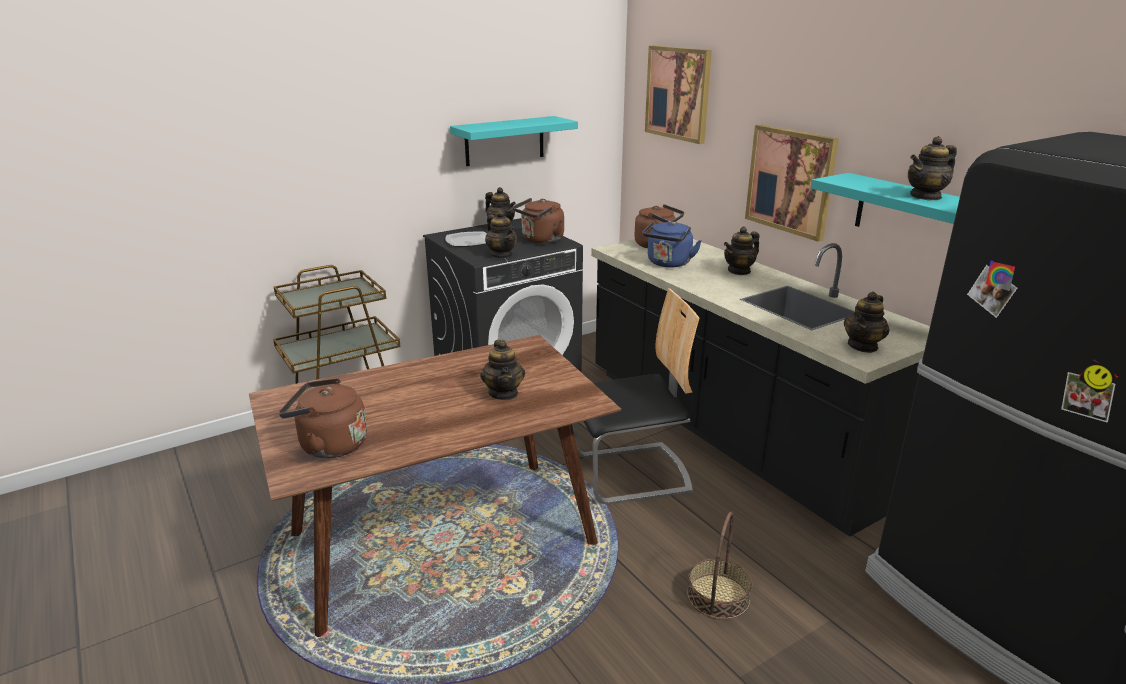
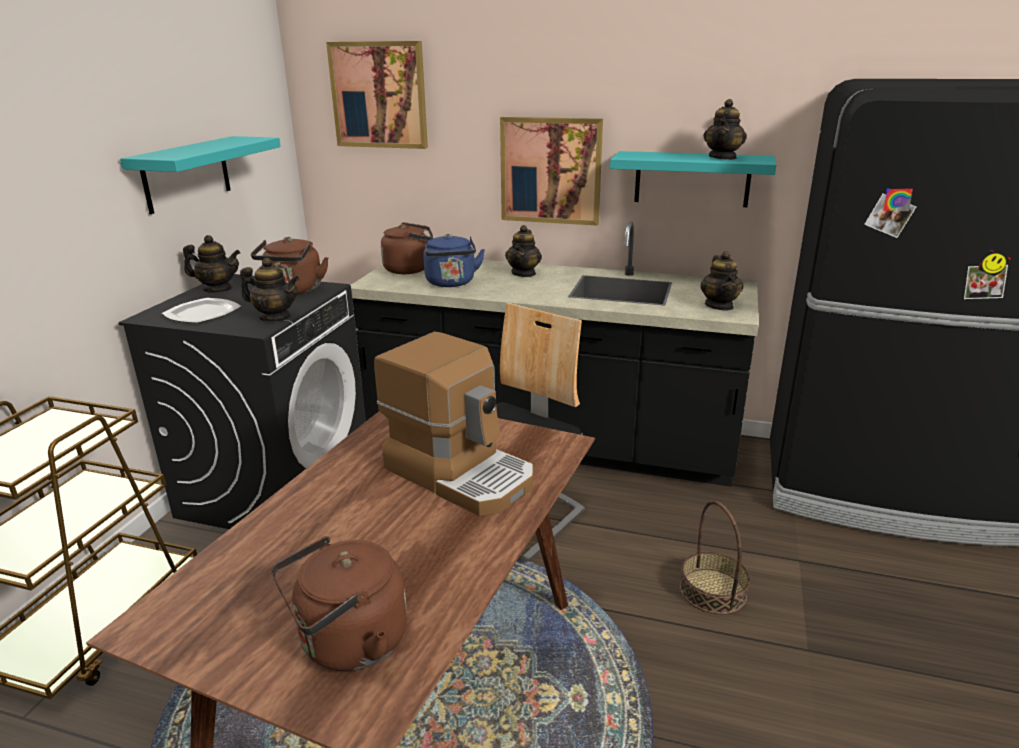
camera: 40 degrees left, 0 degrees up
(504, 393) = (461, 473): teapot -> coffee machine

